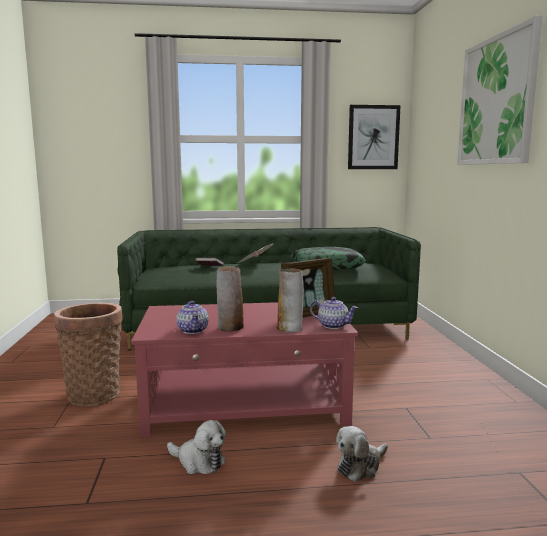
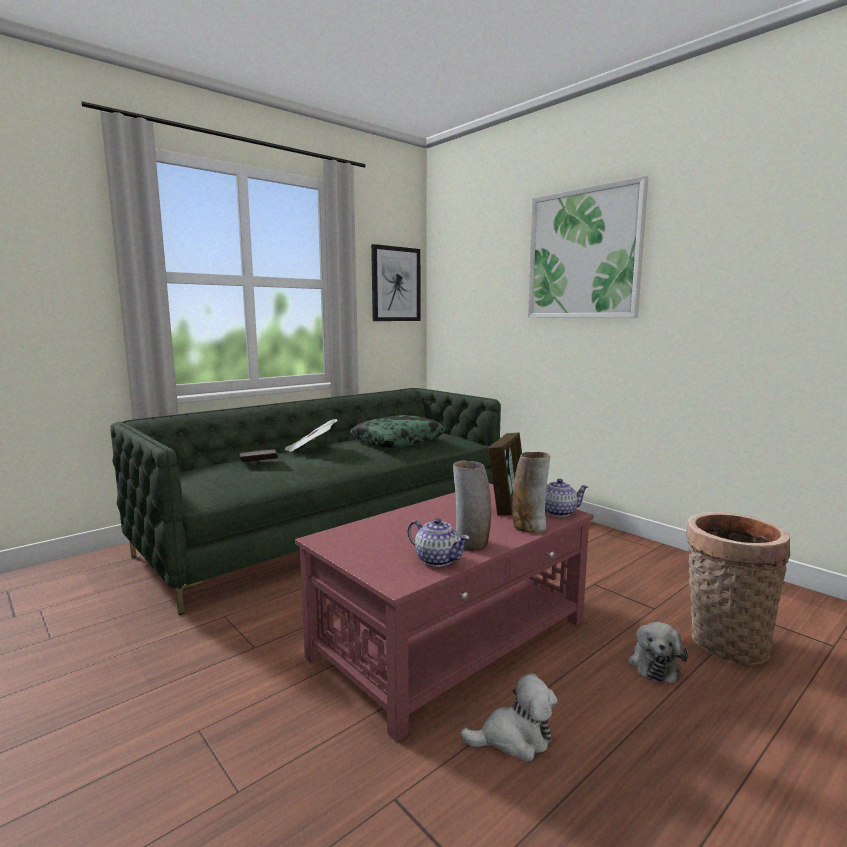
camera: 35 degrees left, 0 degrees up
(94, 393) = (226, 704): basket -> basket (723, 642)

